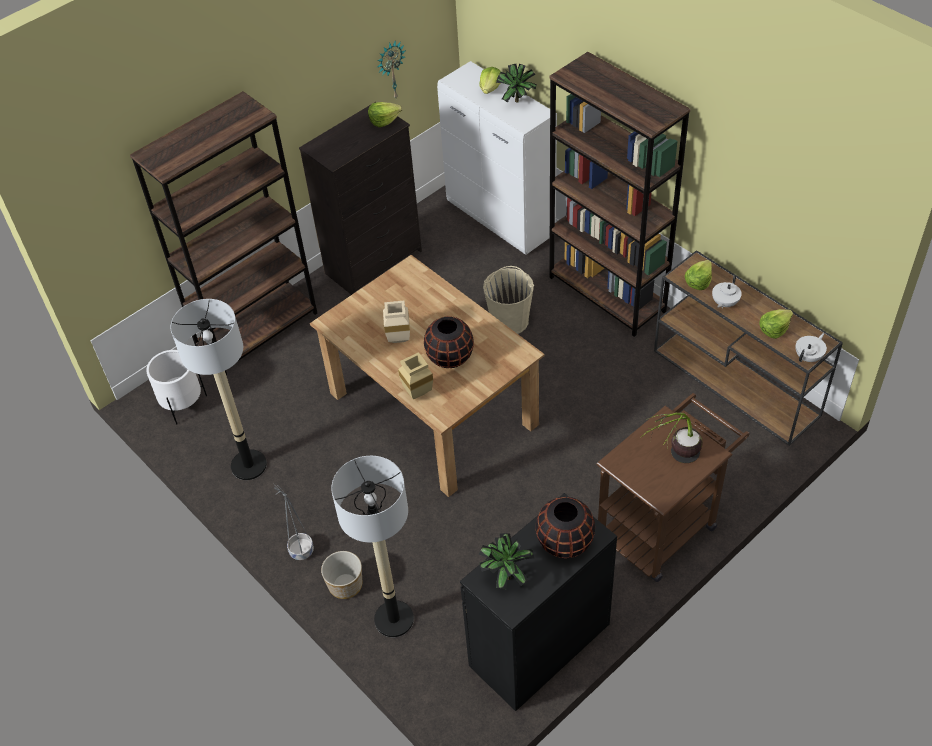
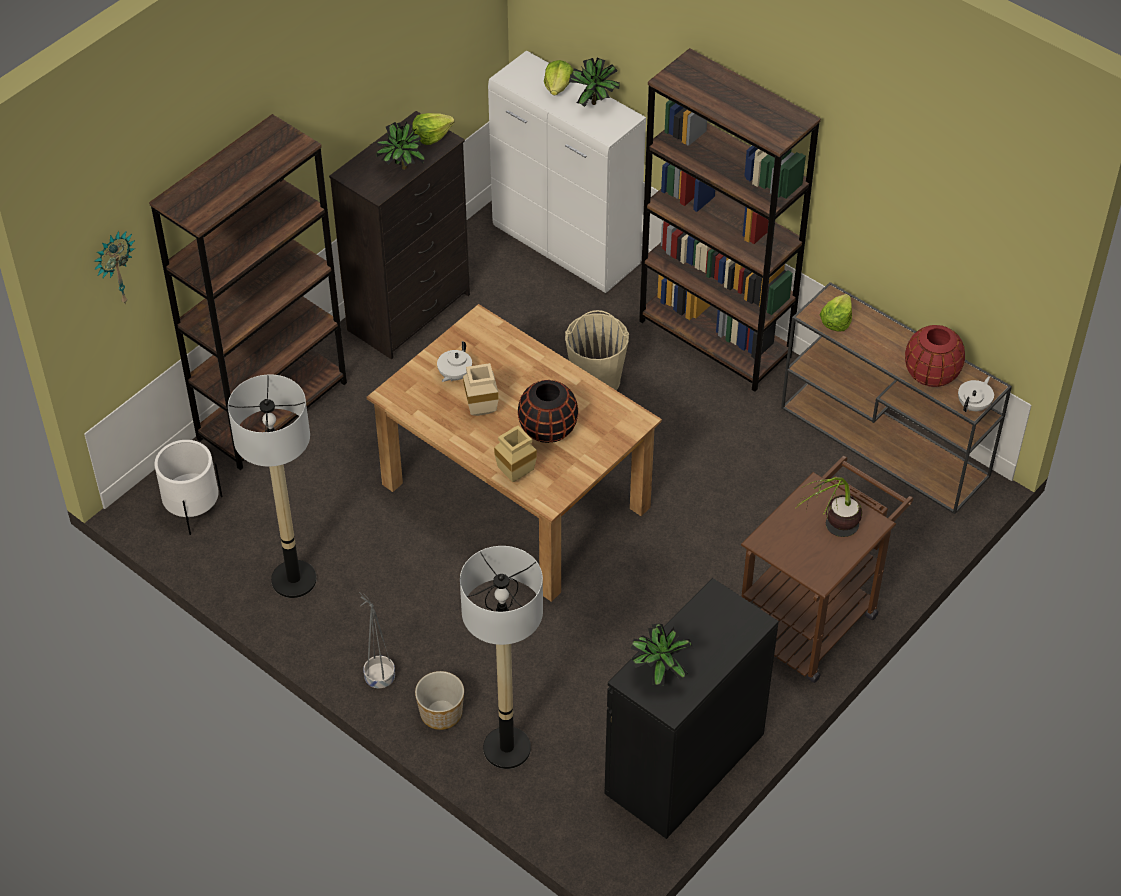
camera: 10 degrees left, 0 degrees up
(356, 145) = (401, 170): none -> potted plant
(391, 70) = (432, 69): wall clock -> wall clock (115, 268)
(564, 542) = (720, 632): black vase -> none
(724, 303) = (870, 346): white teapot -> white teapot (454, 375)
(774, 329) = (931, 374): lettuce -> red vase

